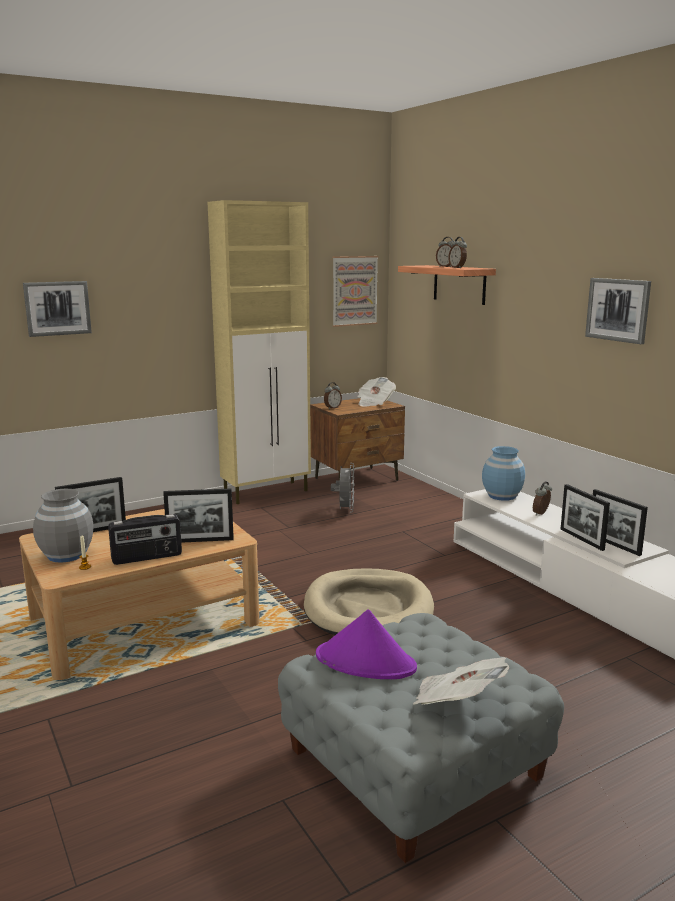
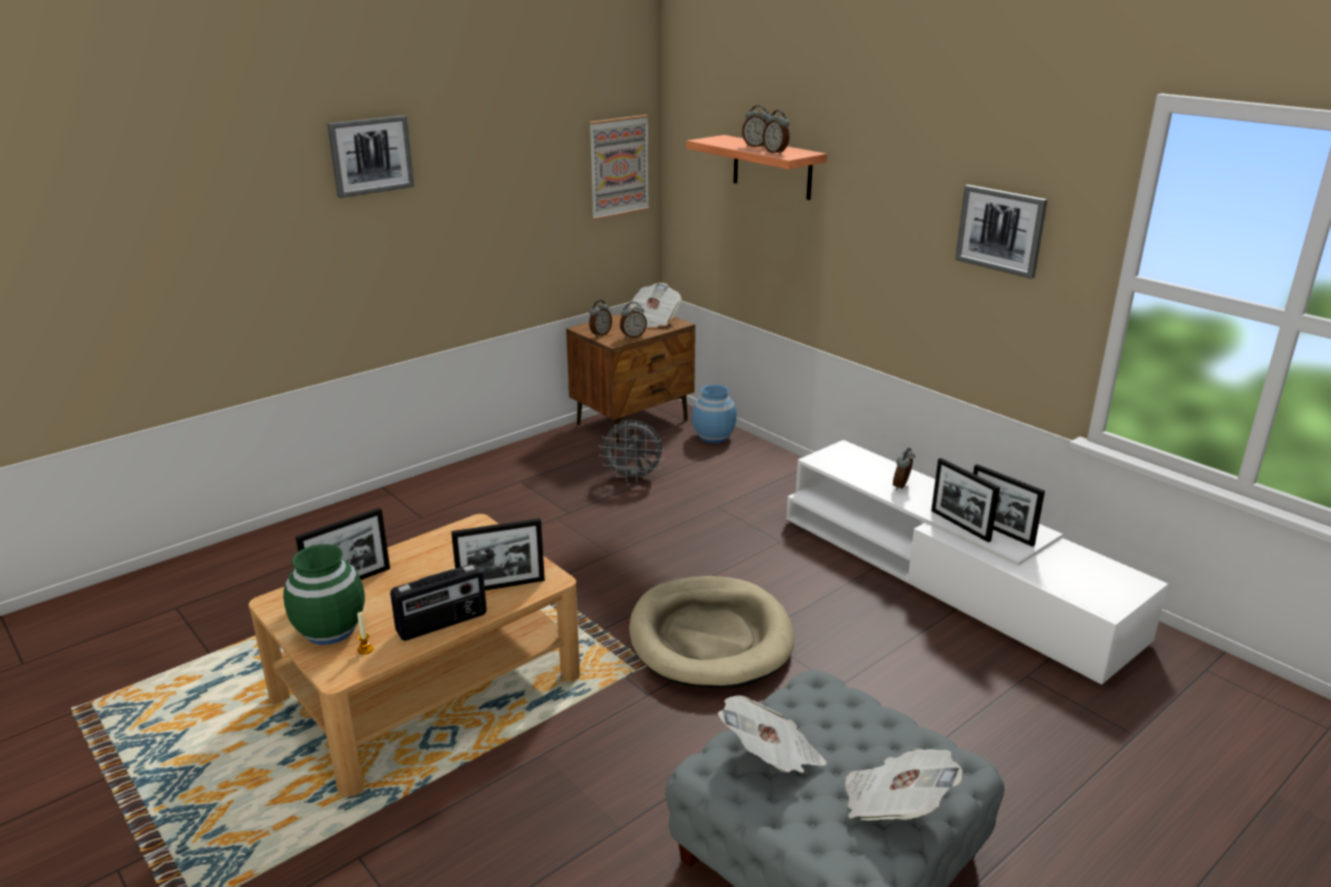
camera: 10 degrees left, 10 degrees up
(57, 308) = (217, 239): picture -> picture (371, 155)
(67, 554) = (330, 629): grey vase -> green vase
(267, 492) = (520, 454): beige cabinet -> none
(345, 510) = (633, 477): grey fan -> grey fan turned 105 degrees clockwise
(355, 410) = (633, 336): none -> alarm clock
(366, 662) = (771, 757): purple hat -> newspaper
(501, 496) = (846, 459): blue vase -> blue vase (713, 437)

